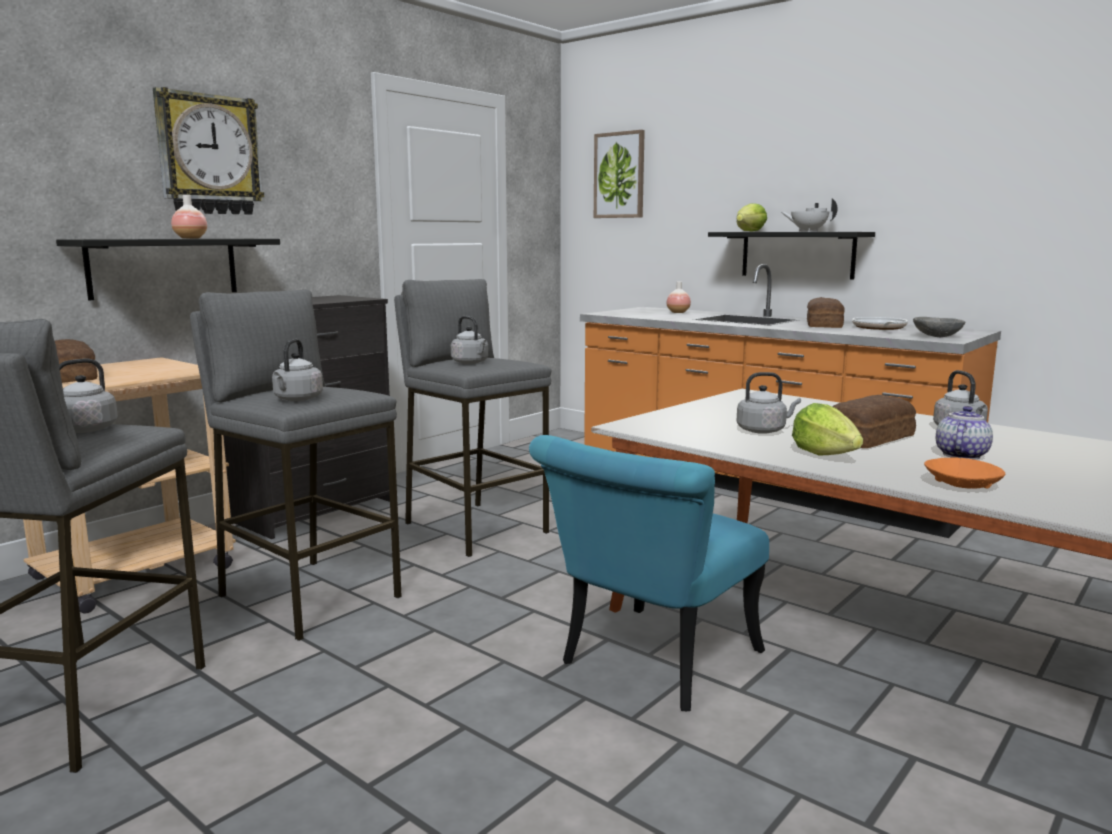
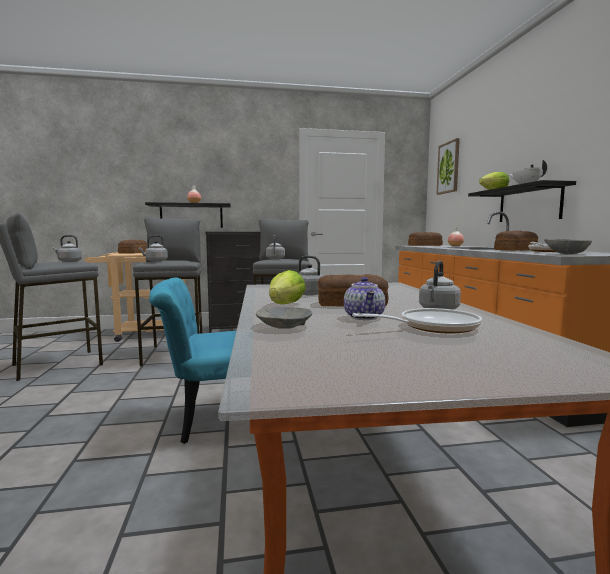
camera: 40 degrees right, 5 degrees down
(208, 155) = (214, 170): wall clock -> none
(622, 311) = (424, 245): none -> bread
(960, 455) = (365, 317): teapot -> teapot turned 105 degrees clockwise
(962, 484) = (283, 326): orange bowl -> grey bowl
(1043, 454) = (432, 327): none -> frying pan

